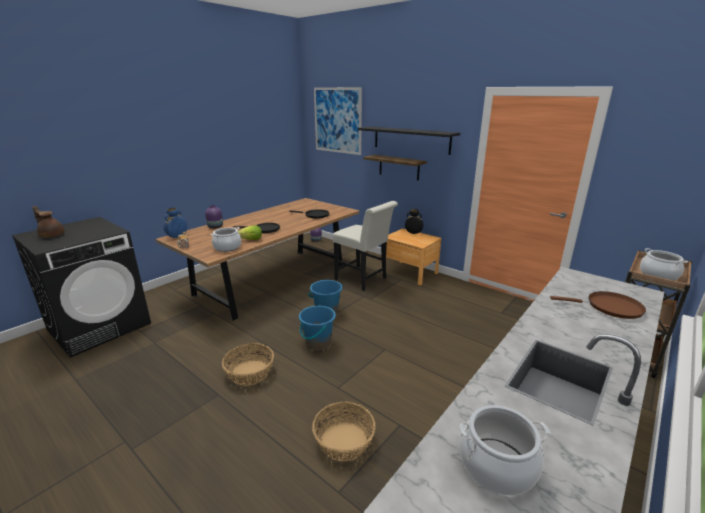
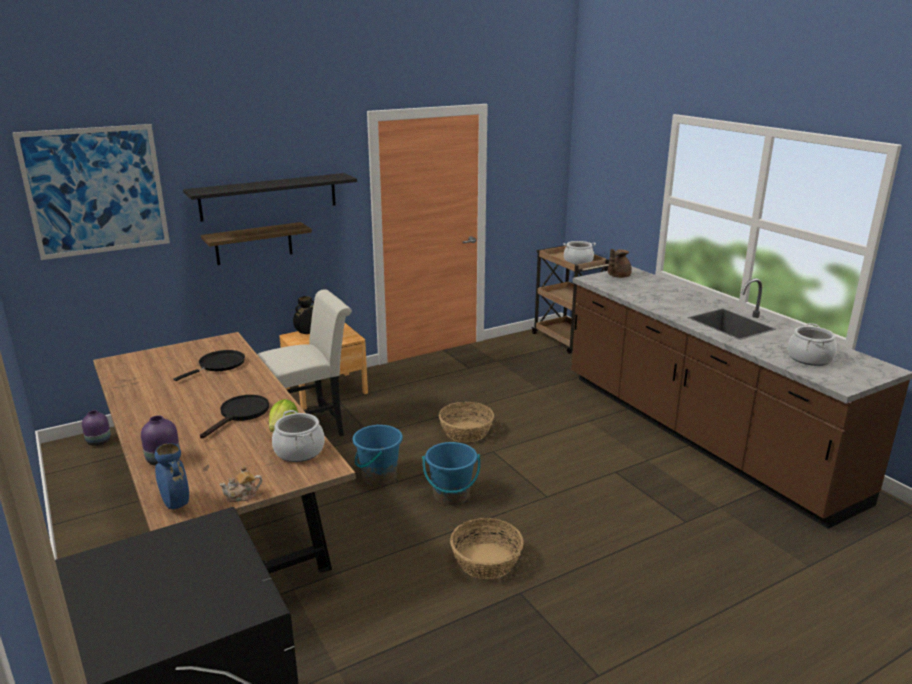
camera: 70 degrees left, 0 degrees up
(52, 235) = (156, 613): brown teapot -> brown teapot (617, 276)
(344, 441) = (627, 507): basket -> basket (466, 431)
(609, 307) = (649, 286): brown frying pan -> none

